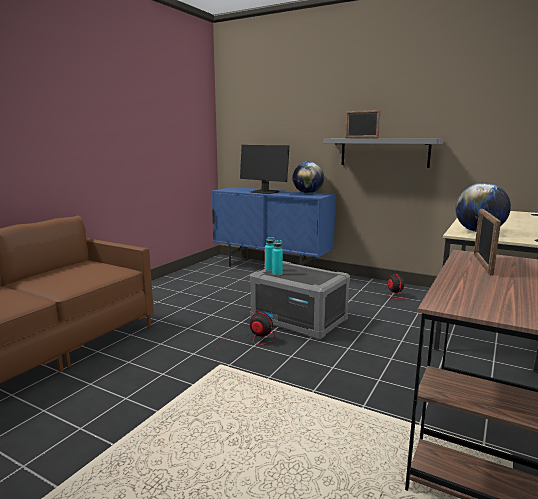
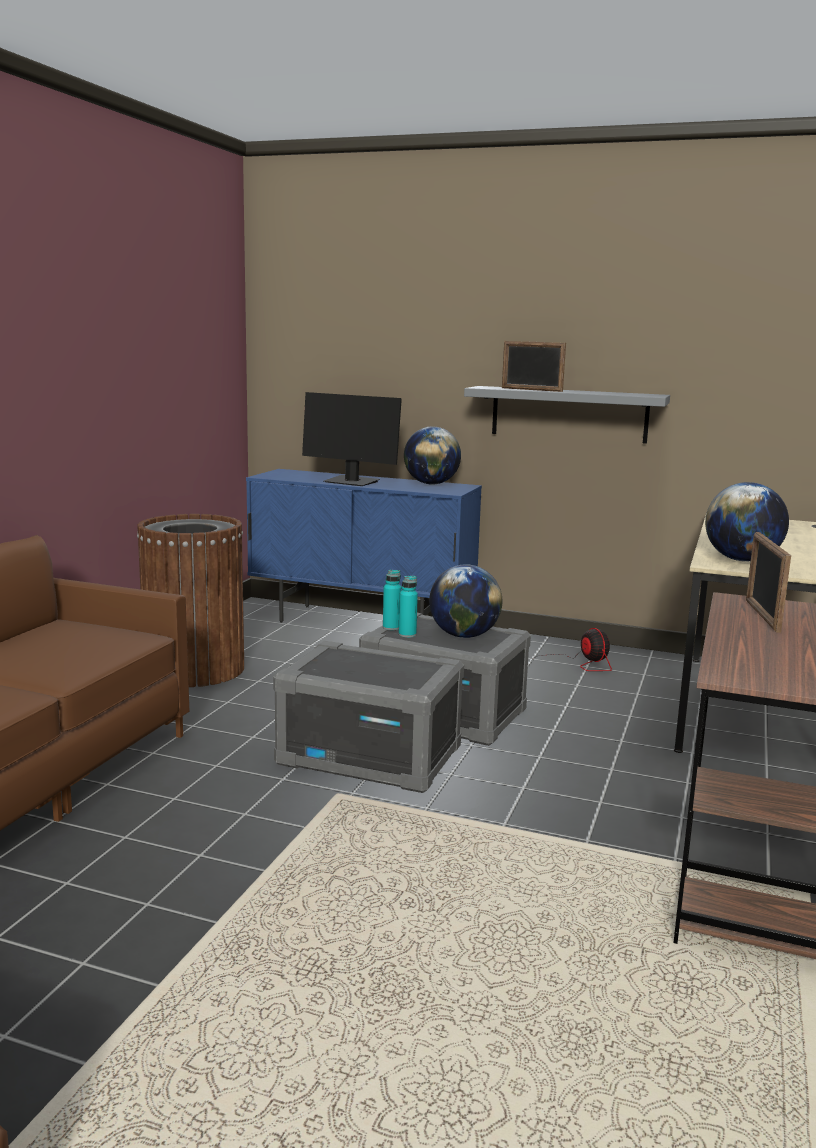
camera: 10 degrees left, 0 degrees up
(174, 290) = (195, 669): none -> brown trash can
(248, 342) = (370, 756): fan -> grey storage box
(309, 275) = (464, 636): none -> globe

